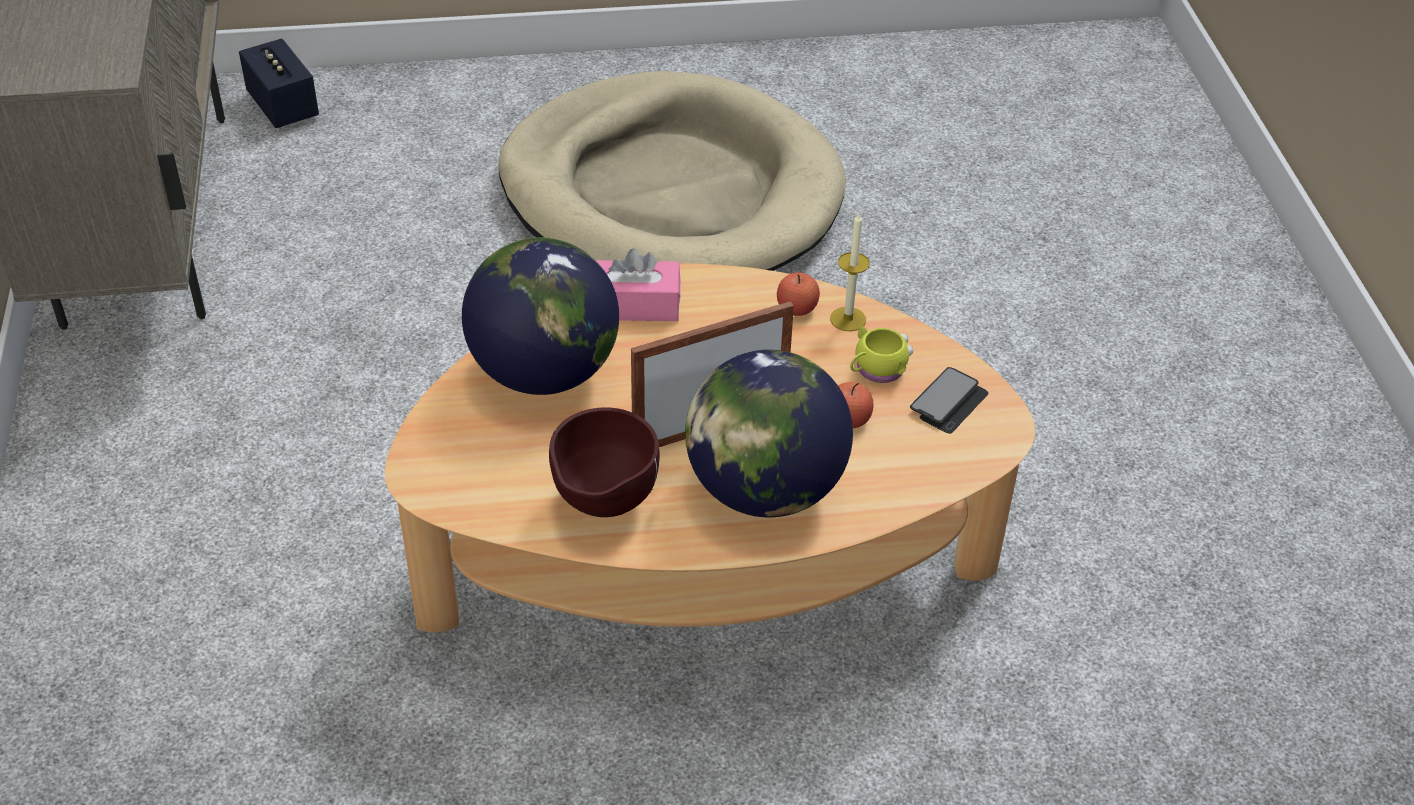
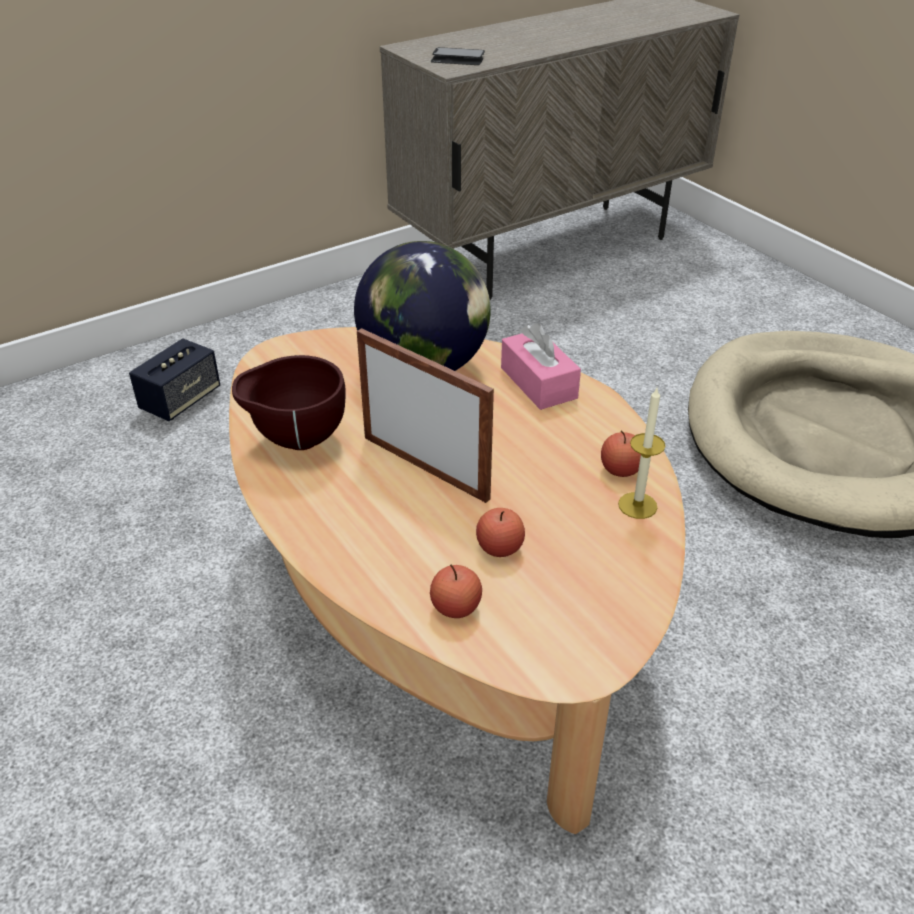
camera: 65 degrees right, 5 degrees down
(283, 106) = (701, 252): speaker -> speaker (181, 400)
(763, 490) = (369, 522): globe -> none
(876, 370) = (583, 546): yellow mug -> none
(903, 471) = (456, 607): none -> apple
(949, 402) = (581, 612): phone -> phone (457, 58)

